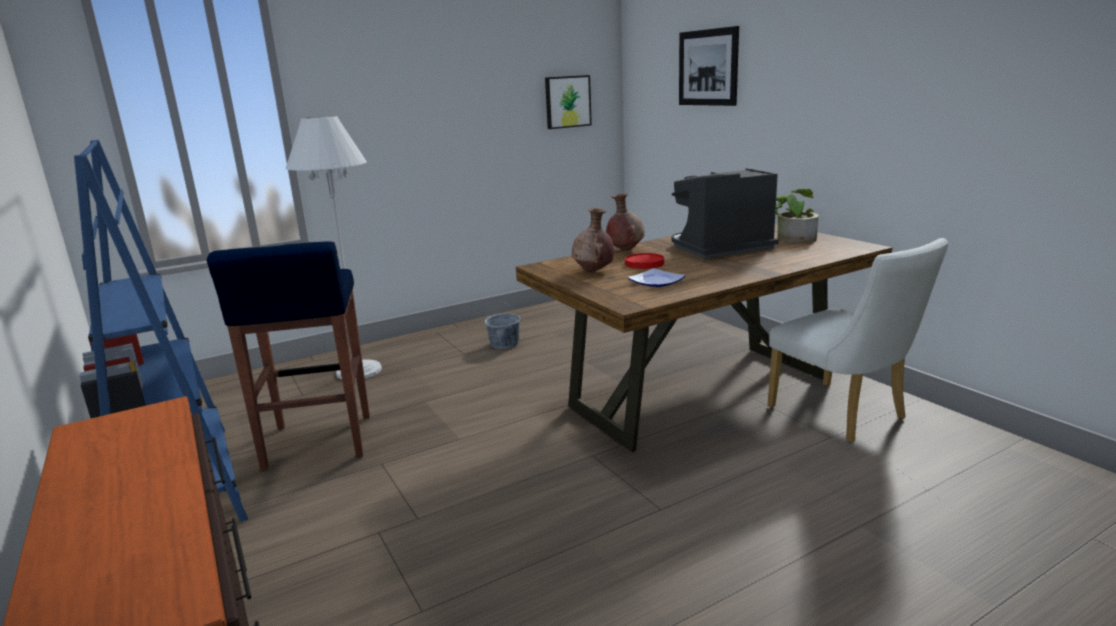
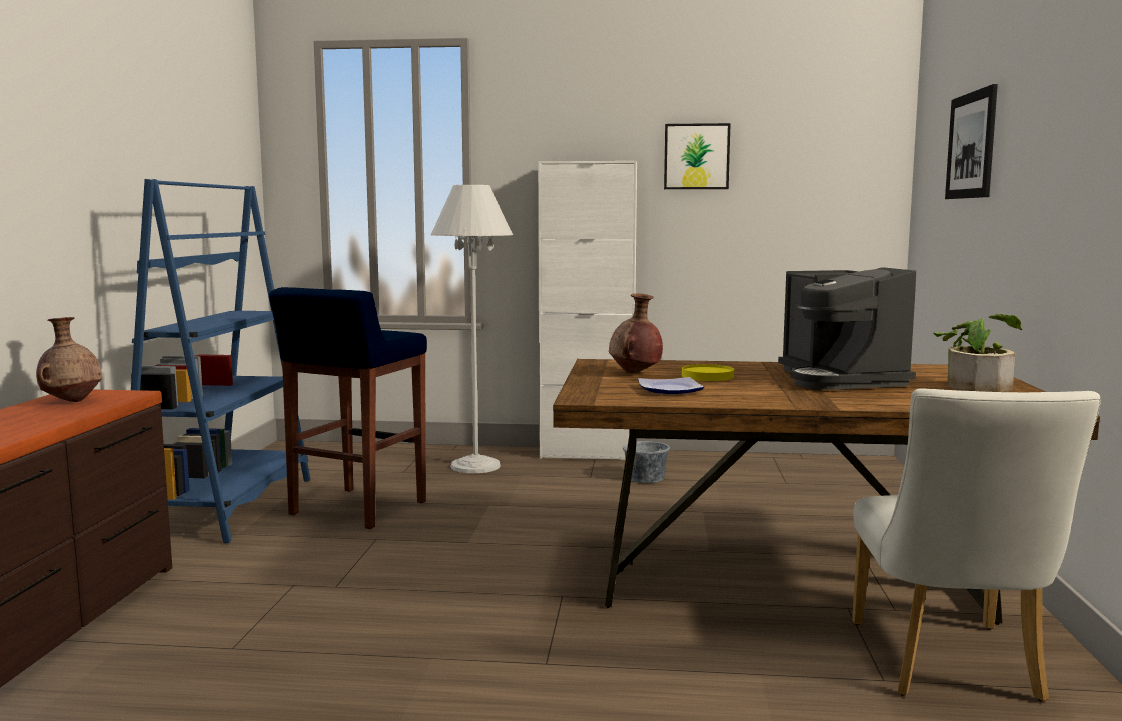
camera: 35 degrees right, 10 degrees down
(432, 335) = (587, 454): none -> white cabinet
(567, 102) = (818, 193): picture -> picture (696, 156)
(625, 250) = (724, 364): brown vase -> brown vase (72, 401)
(644, 263) = (707, 376): red plate -> yellow plate
(720, 248) = (840, 379): coffee machine -> coffee machine turned 120 degrees counterclockwise

